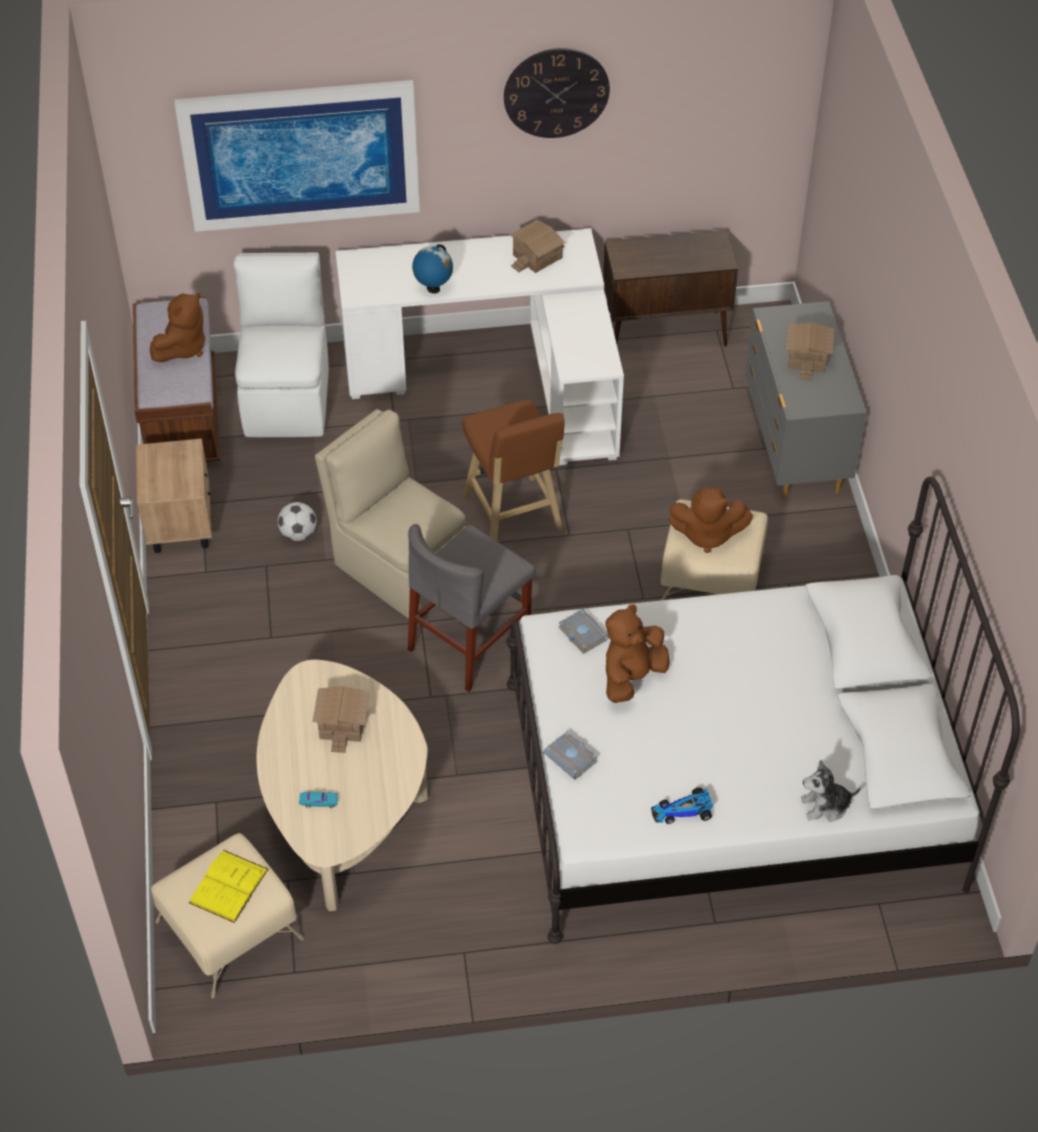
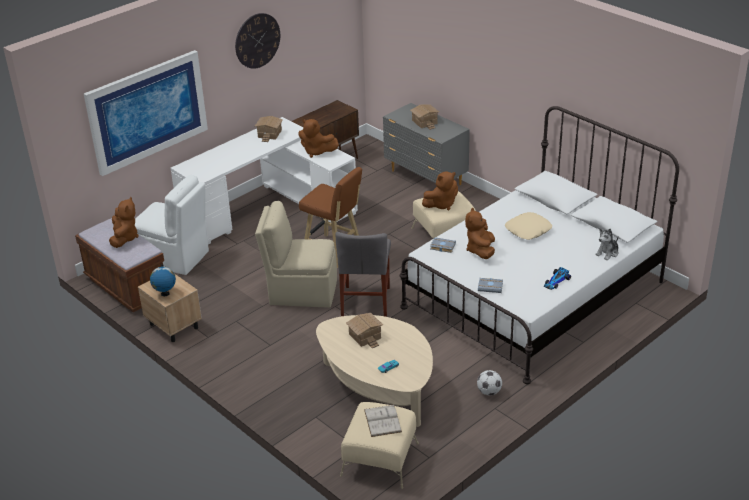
camera: 35 degrees left, 15 degrees down
(229, 886) = (382, 420): yellow book -> white book
(288, 398) = (174, 258): white chair -> white chair turned 150 degrees clockwise
(298, 534) = (238, 302): football -> football (489, 392)
(433, 289) = (235, 162): globe -> globe (165, 294)
(578, 331) = (316, 152): none -> brown plush toy
(748, 681) = (528, 230): none -> beige pillow

